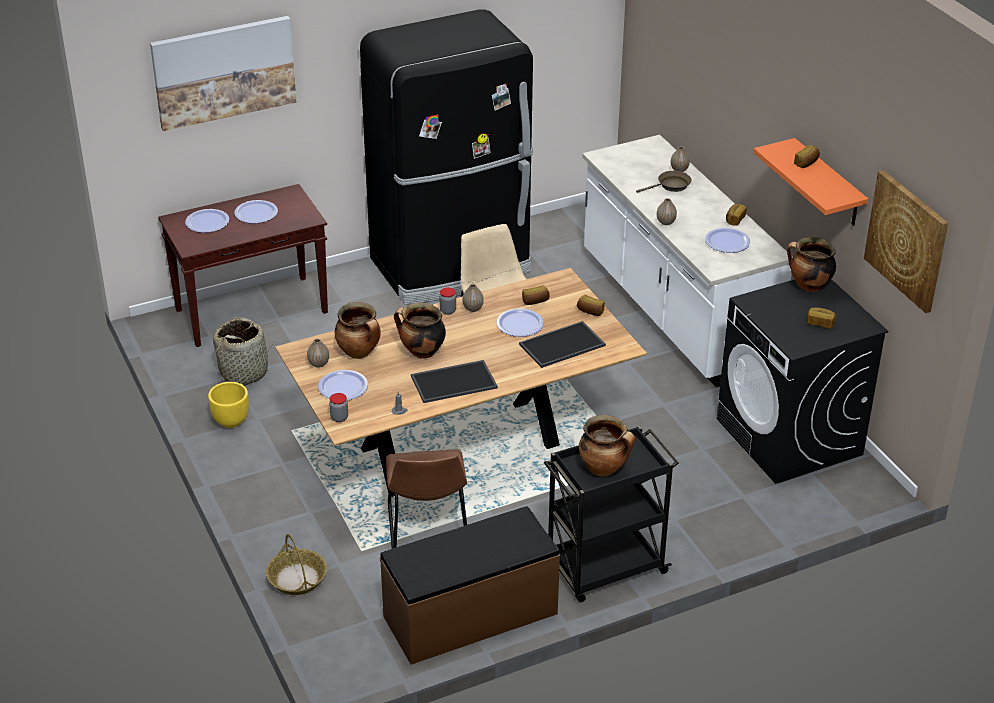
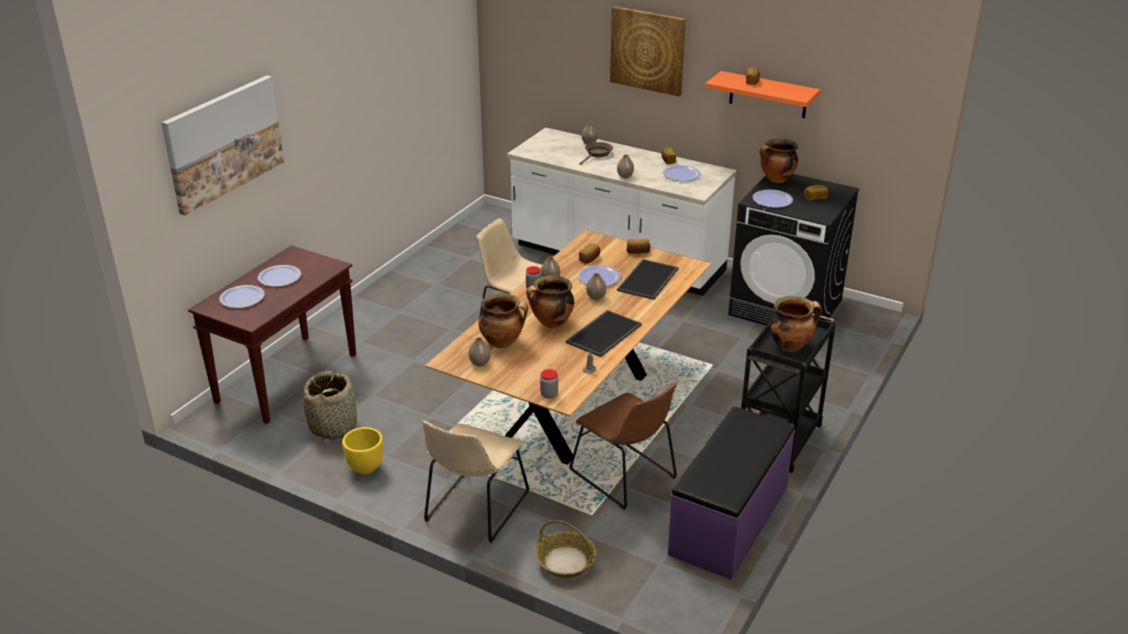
camera: 35 degrees left, 5 degrees down
(275, 499) = (474, 509): none -> beige chair
(343, 386) = (522, 371): plate -> plate (772, 200)
(452, 266) = (420, 287): black fridge -> none
(471, 616) = (730, 521): brown bench -> purple bench
(492, 343) = (596, 297): none -> vase
(907, 240) = (871, 107): picture -> picture (647, 50)

